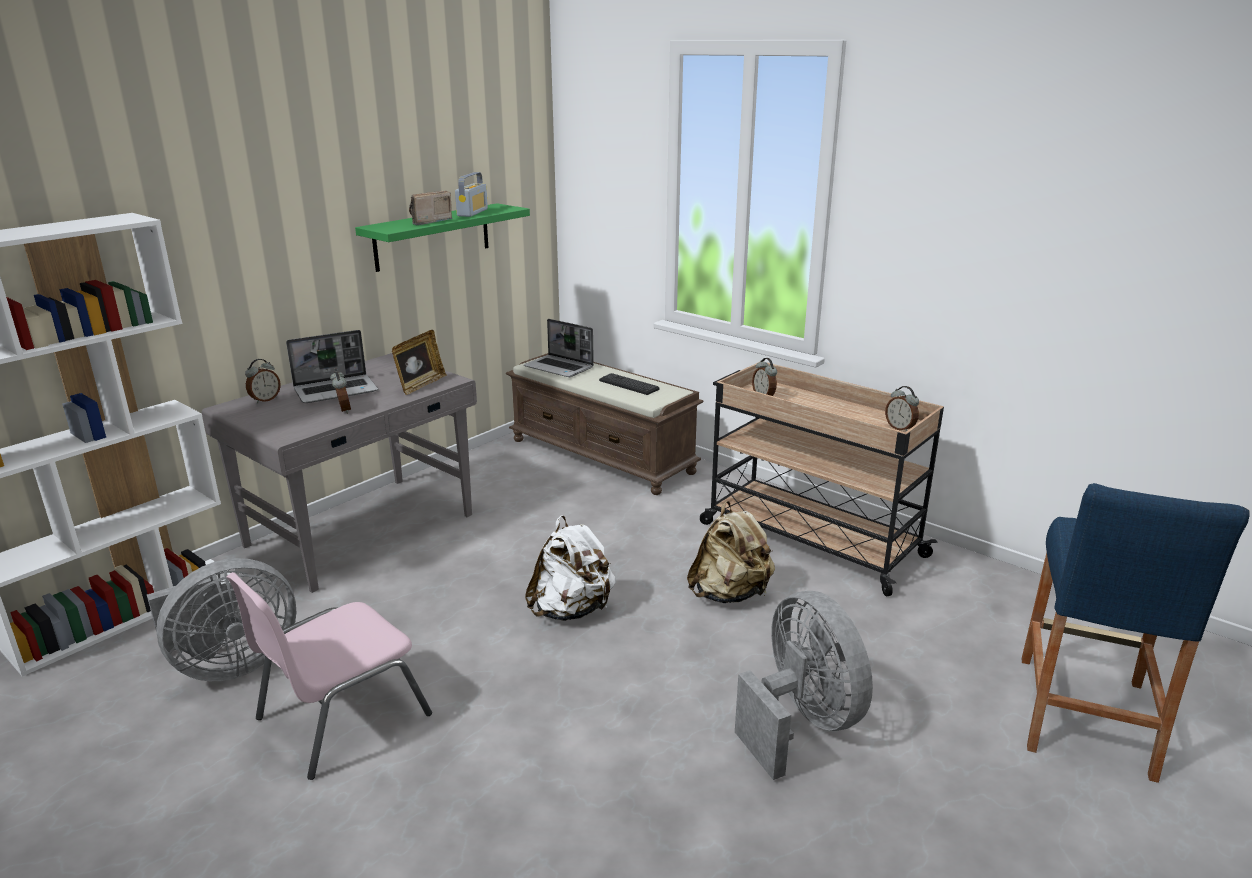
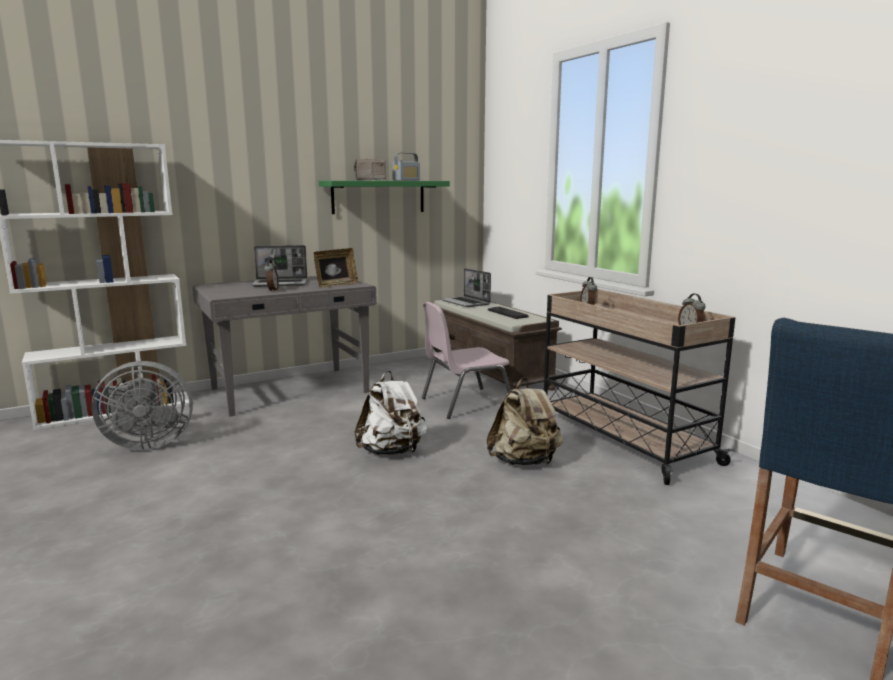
camera: 20 degrees right, 10 degrees down
(265, 400) = (233, 284): alarm clock -> none
(340, 717) = (183, 482): pink chair -> pink chair (465, 403)
(800, 722) = (519, 553): grey fan -> none

